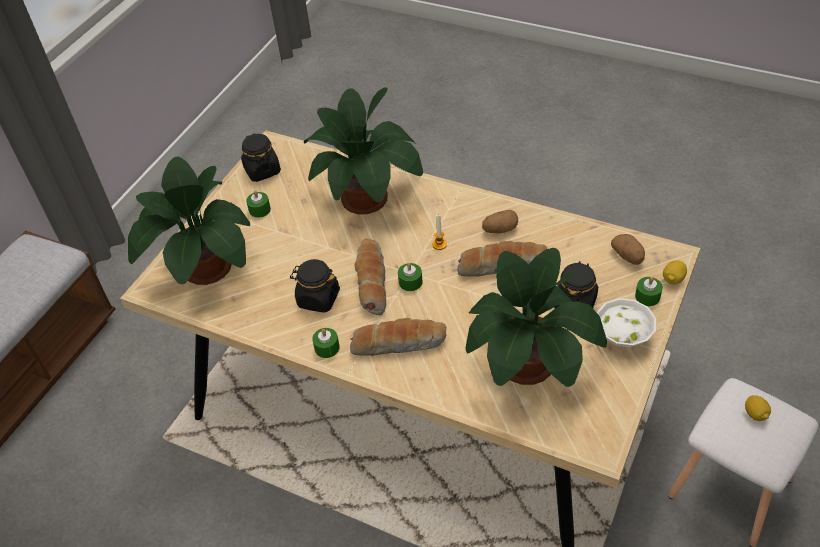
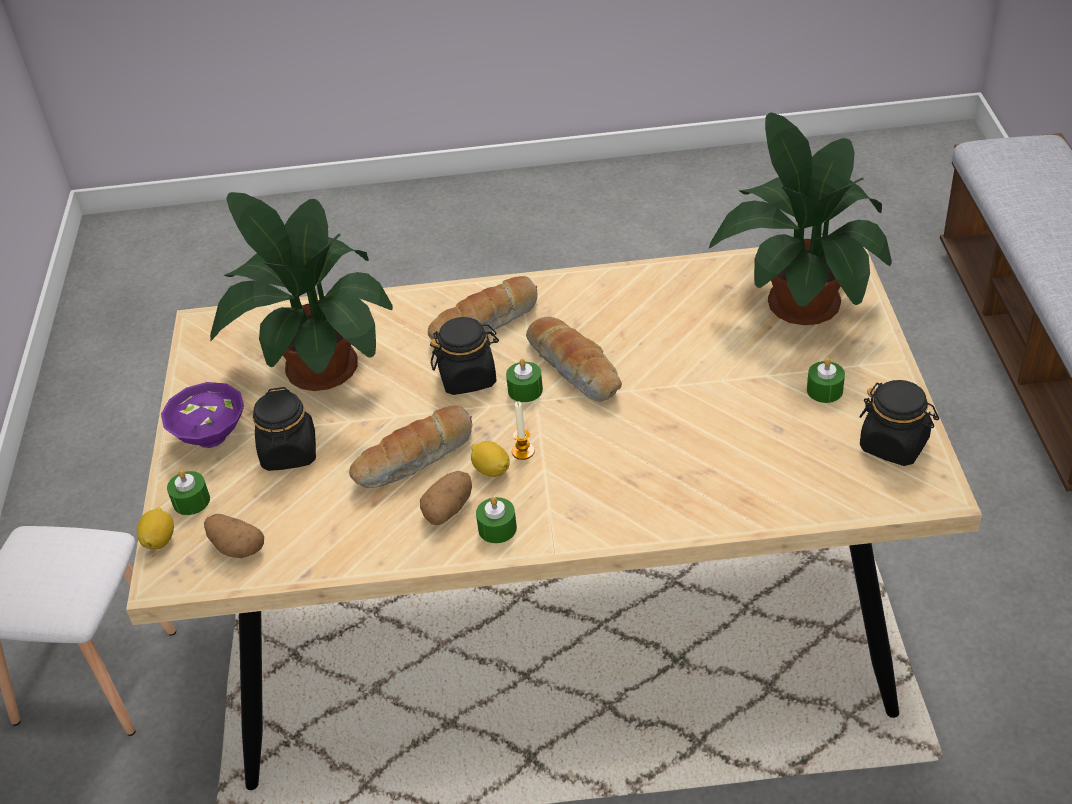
camera: 150 degrees right, 5 degrees down
(318, 299) = (625, 326): black jar -> black jar (468, 377)
(327, 347) = (566, 288): green candle -> green candle (497, 528)
(368, 199) = (684, 470): potted plant -> none
(622, 337) = (211, 438): white bowl -> purple bowl
(755, 414) = (46, 582): lemon -> lemon (491, 470)

